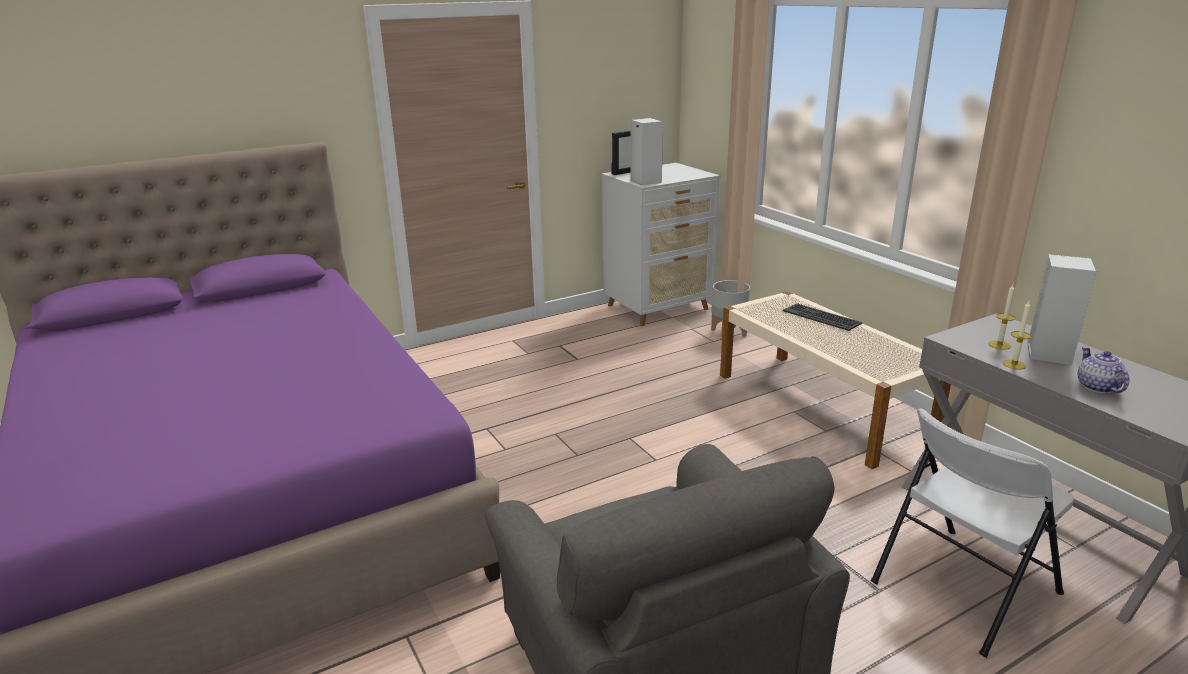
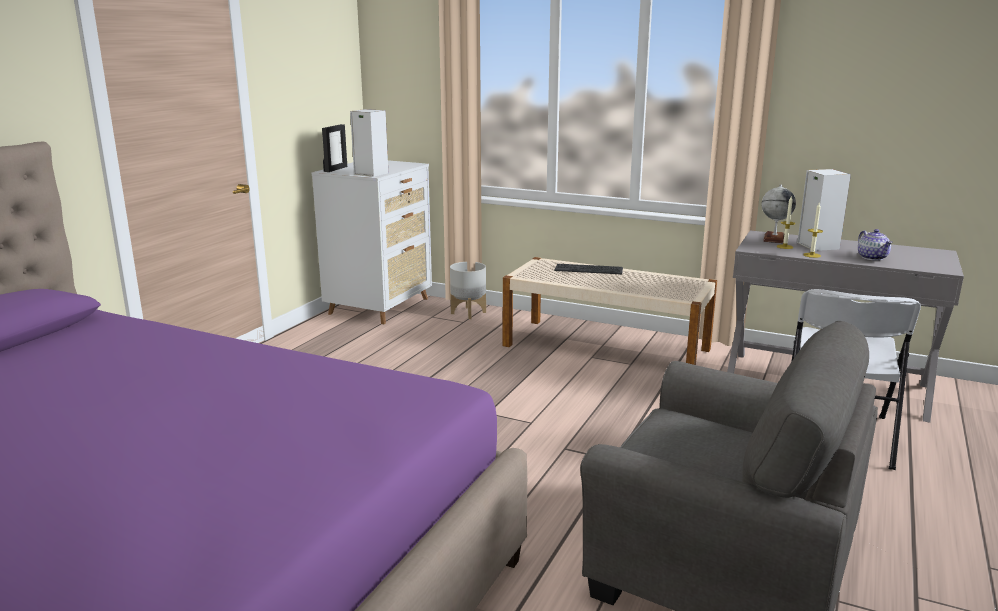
camera: 35 degrees left, 5 degrees down
(1006, 331) = (774, 238): none -> globe
(1097, 387) = (872, 257): teapot -> teapot turned 150 degrees counterclockwise

